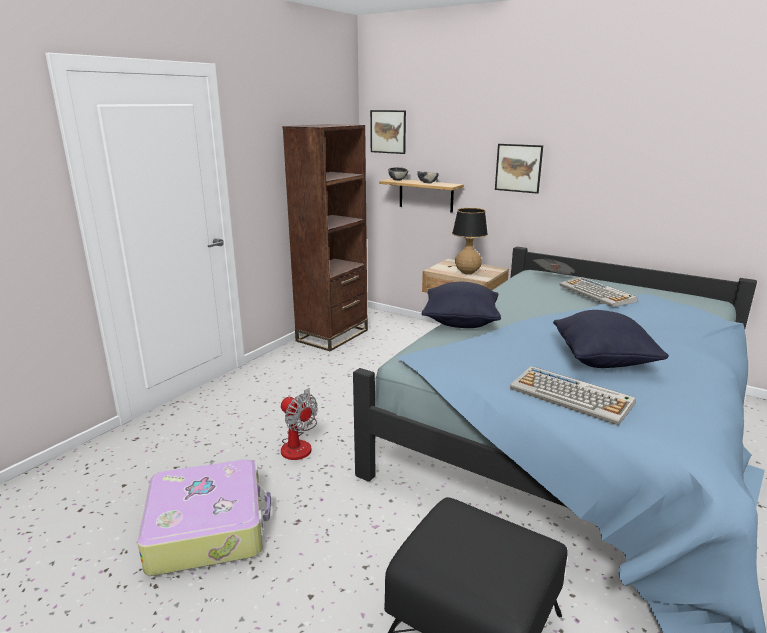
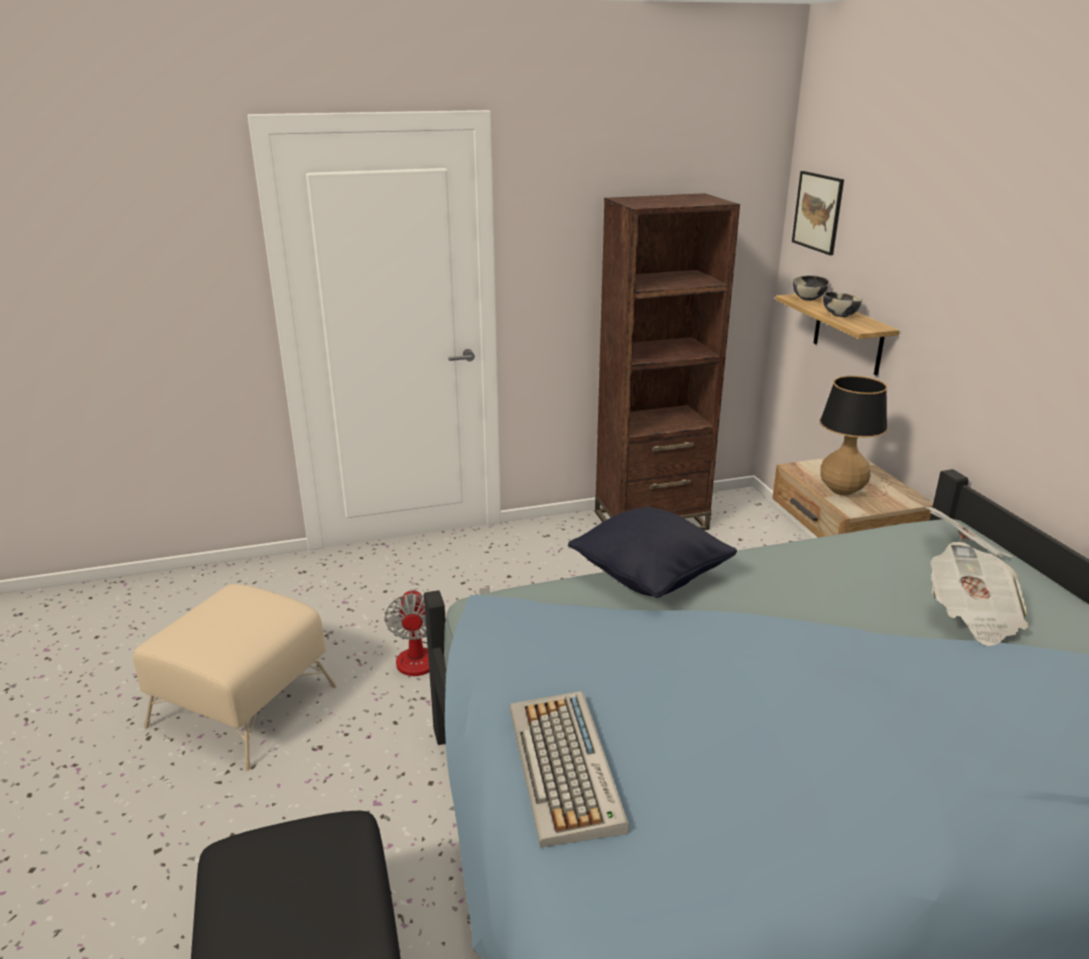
camera: 40 degrees right, 5 degrees up
(208, 528) = (244, 705): suitcase -> beige ottoman
(518, 168) = (982, 322): picture -> none
(597, 293) = (973, 616): keyboard -> newspaper
(603, 361) = (726, 739): black pillow -> none

